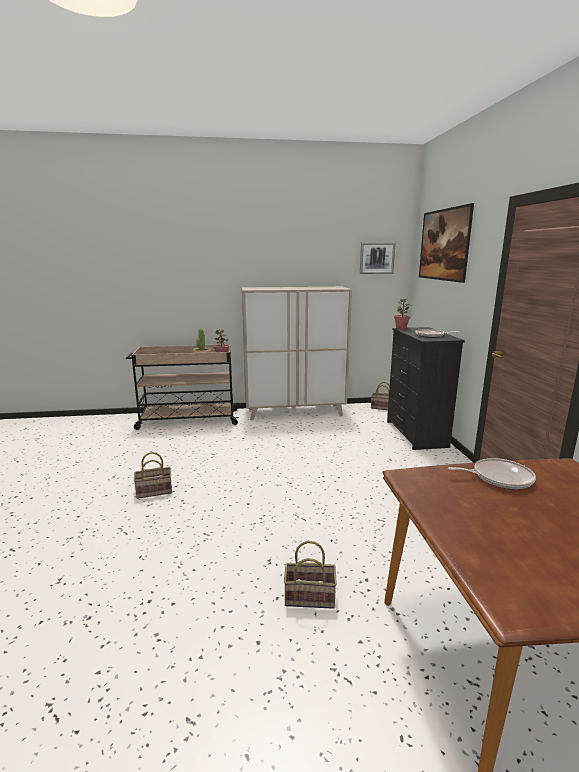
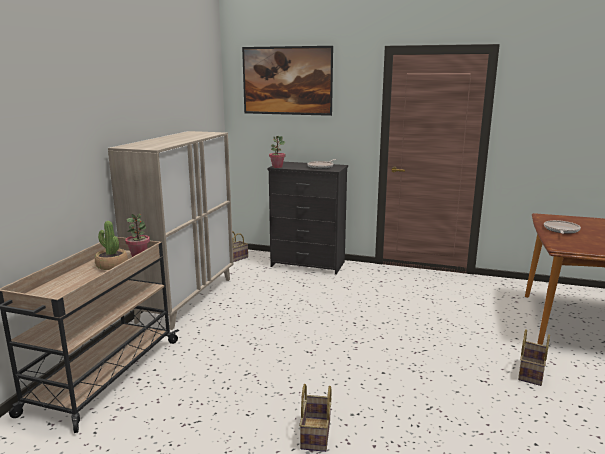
camera: 65 degrees left, 0 degrees up
(377, 258) = (204, 95): picture -> none

